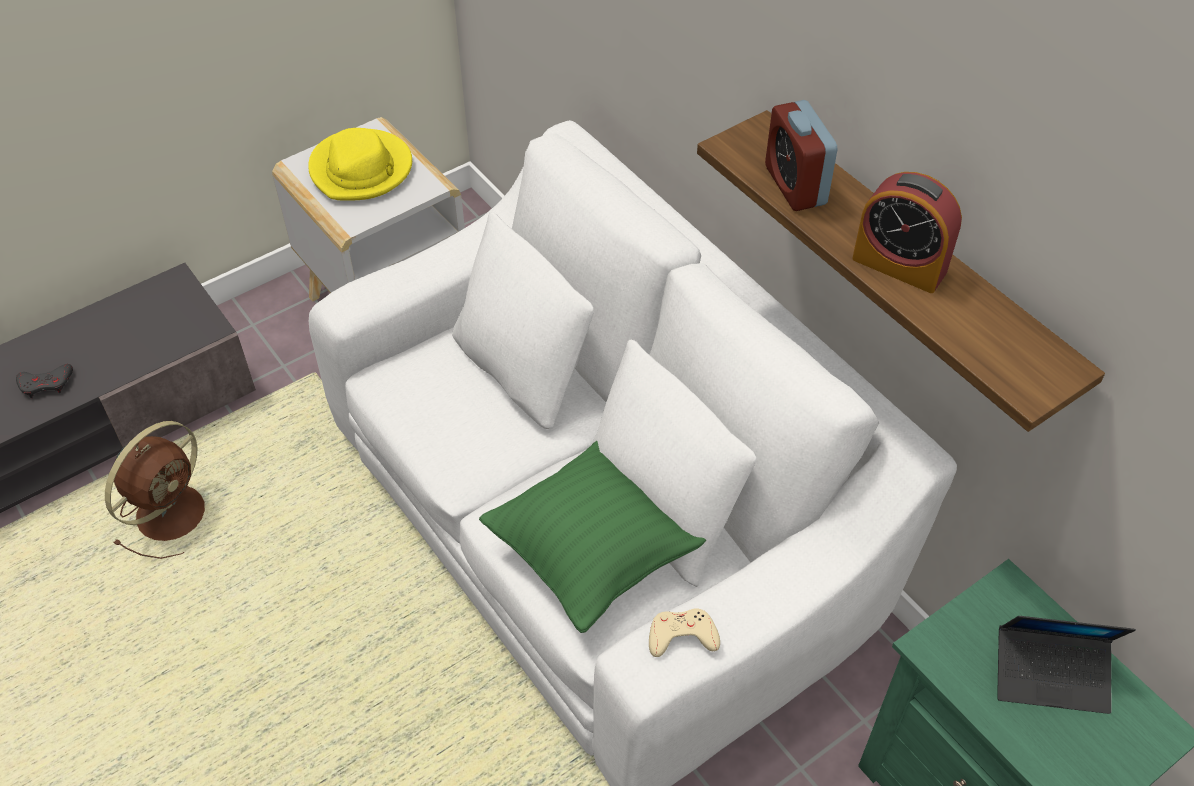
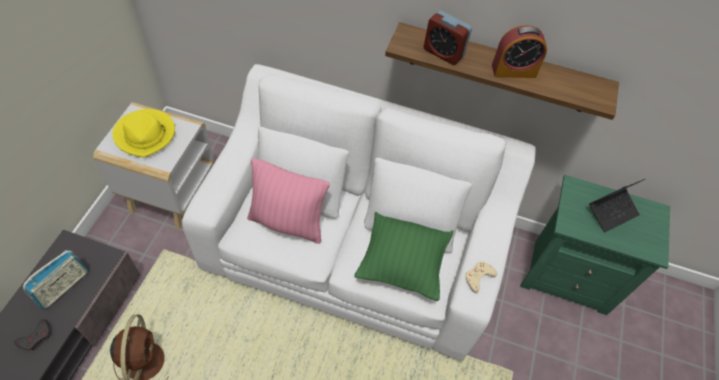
camera: 40 degrees left, 5 degrees up
(126, 337) = (63, 287): none -> radio
(469, 397) = (288, 222): none -> pink pillow

